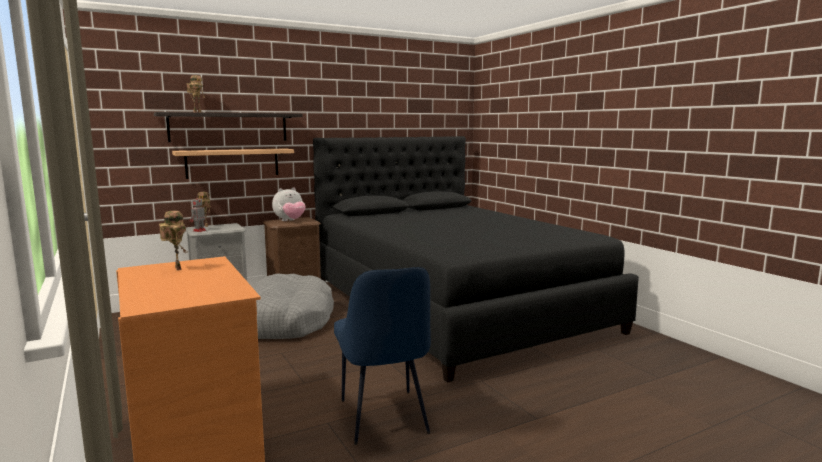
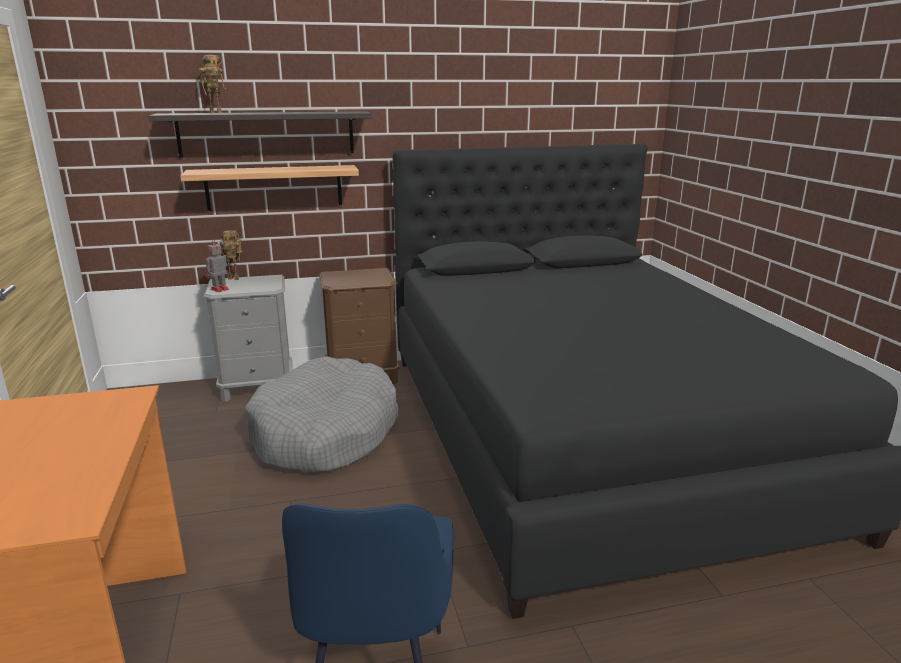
camera: 15 degrees right, 10 degrees up
(176, 268) = (58, 415): toy robot -> none
(290, 221) = (355, 275): plush toy -> none

